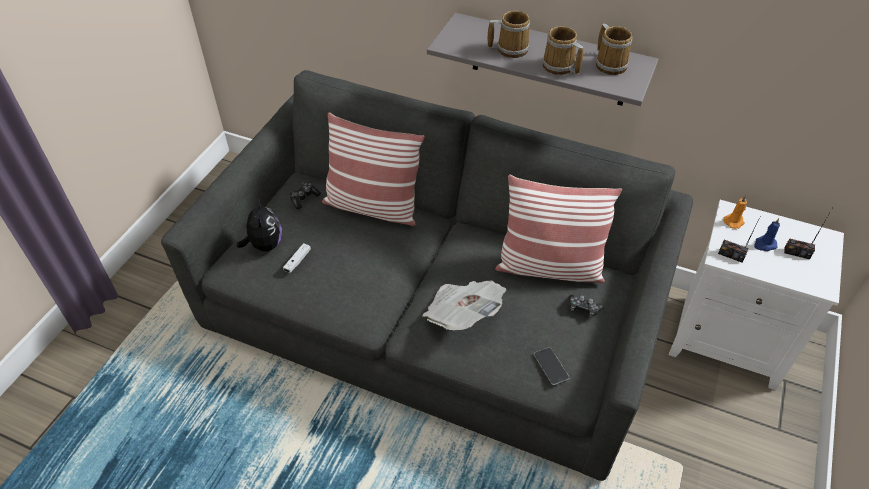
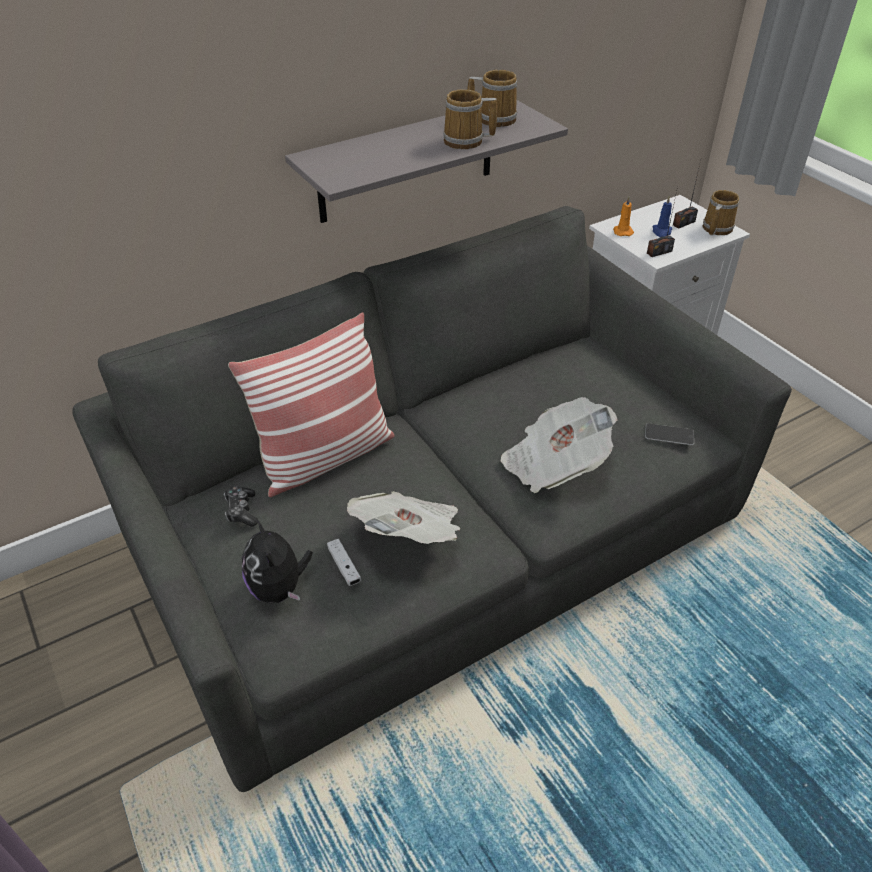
camera: 55 degrees left, 5 degrees down
(265, 244) = (279, 589): plush toy -> plush toy turned 135 degrees counterclockwise
(341, 276) = (410, 536): none -> newspaper
(510, 49) = (399, 152): mug -> mug (715, 228)
(549, 267) = (546, 372): pillow -> none
(583, 309) = (617, 378): game controller -> none

